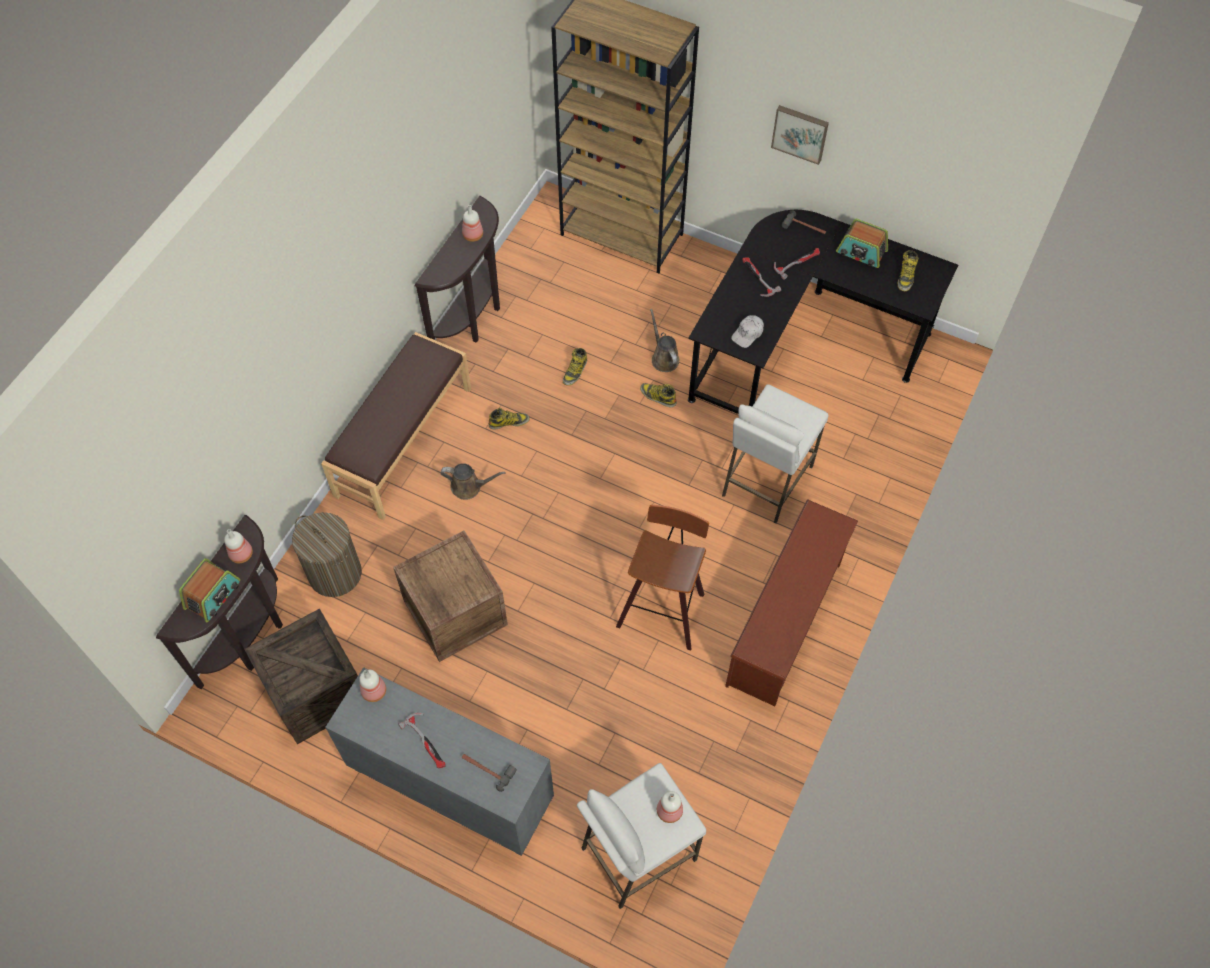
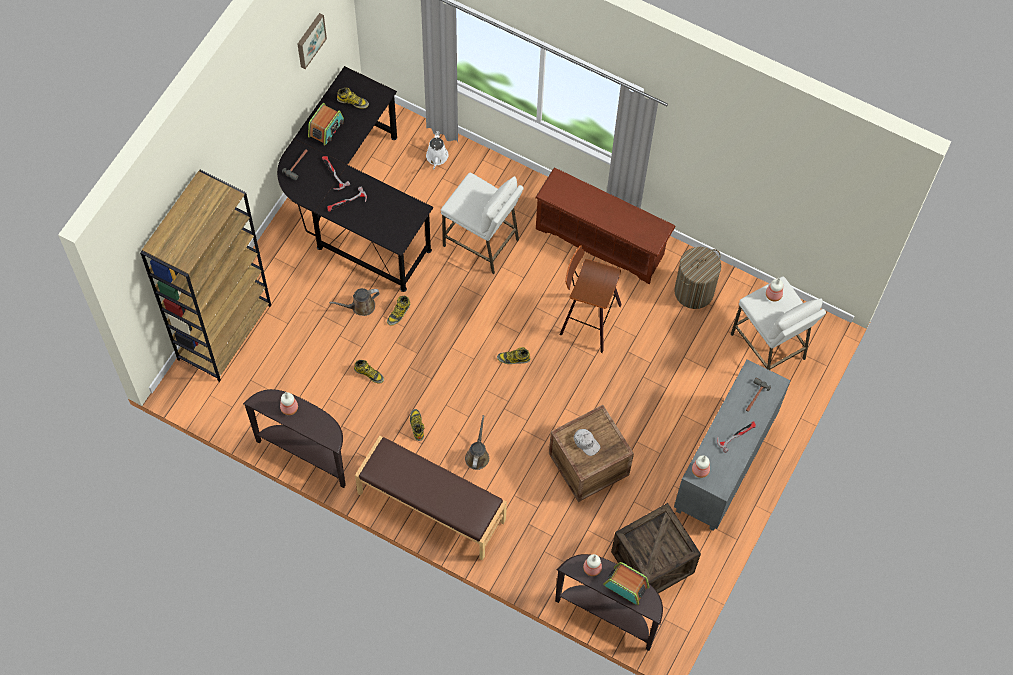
camera: 90 degrees left, 5 degrees up
(335, 573) = (552, 554): laundry basket -> laundry basket (694, 291)
(602, 522) = (513, 358): none -> boot
(748, 334) = (401, 214): white cap -> white cap (586, 443)
(800, 133) = (258, 134): picture -> picture (310, 40)
(884, 426) = (437, 158): none -> white watering can

